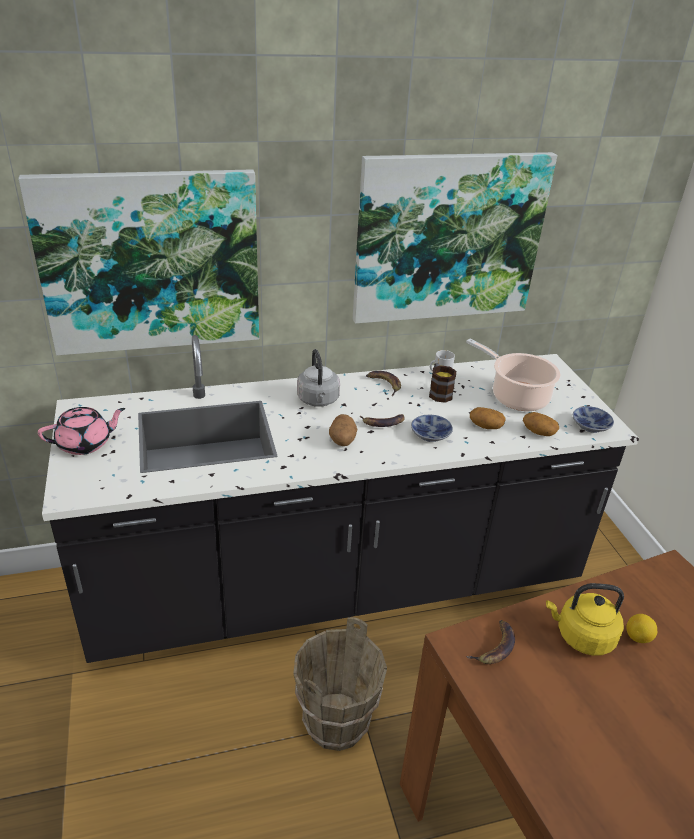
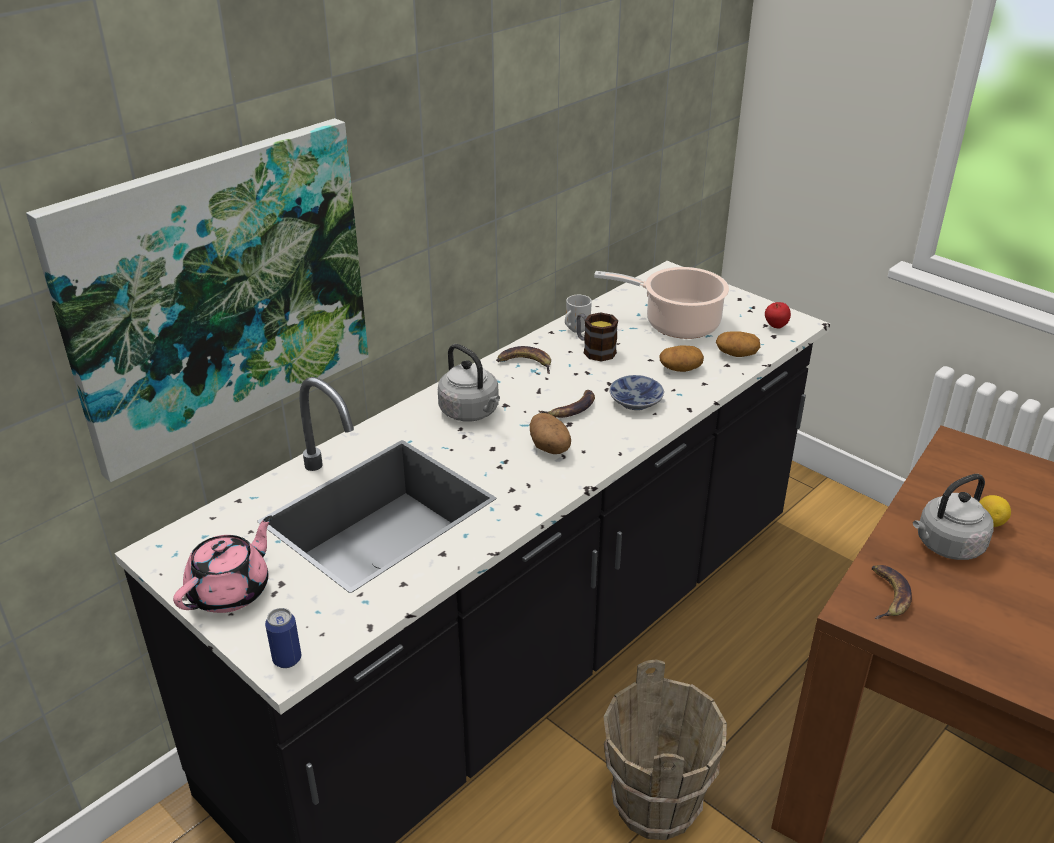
camera: 30 degrees left, 0 degrees up
(71, 492) = (287, 659): none -> can
(448, 238) = (550, 149): picture -> none
(581, 636) = (946, 546): yellow kettle -> grey kettle
(590, 425) = (775, 327): bowl -> apple

